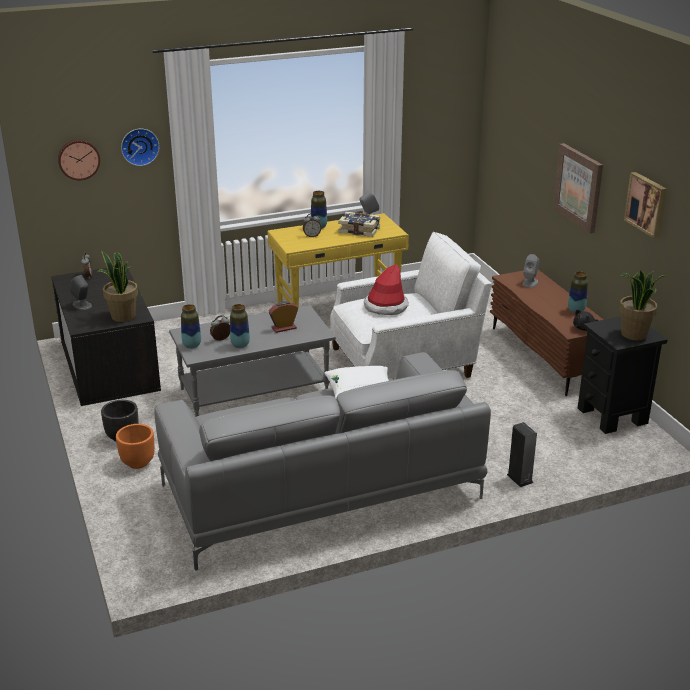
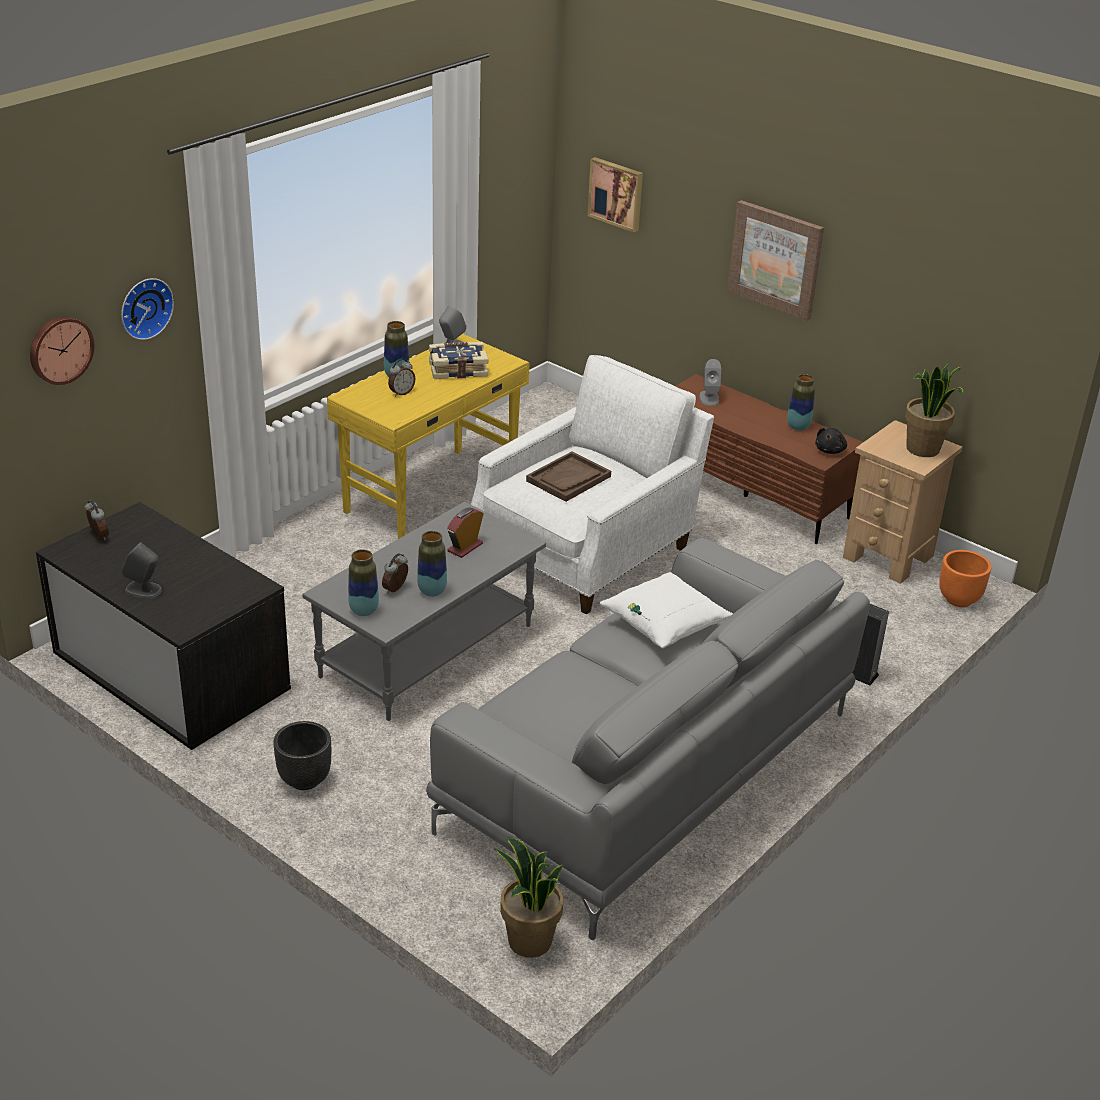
camera: 30 degrees left, 5 degrees up
(122, 316) = (229, 592): potted plant -> potted plant (529, 941)
(137, 463) = (364, 812): orange planter -> orange planter (958, 600)
(385, 306) = (568, 479): hat -> brown tray
(611, 416) = (888, 557): black nightstand -> beige nightstand
(647, 204) = (913, 276): picture -> picture (616, 193)

